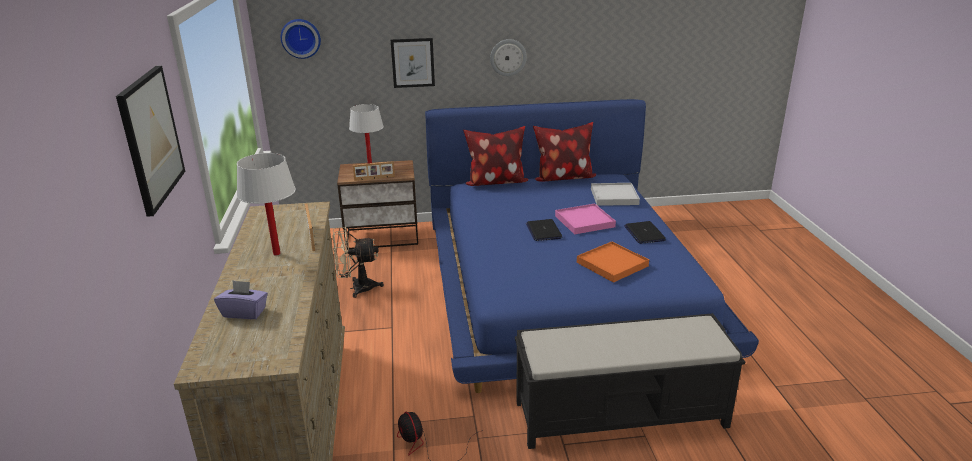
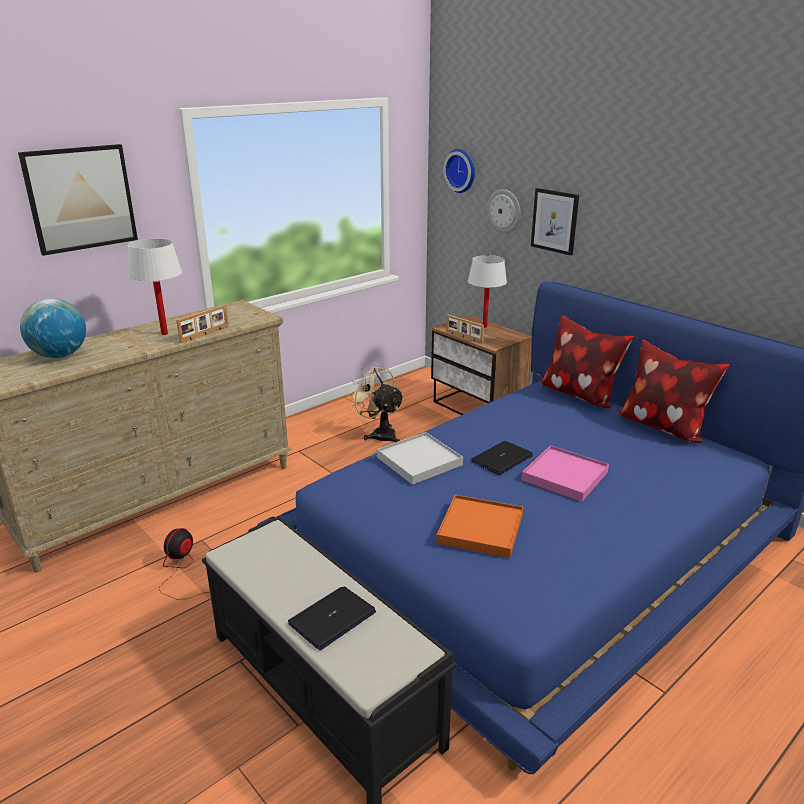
camera: 55 degrees right, 0 degrees up
(244, 312) = (59, 356): purple tissue box -> globe
(508, 57) = (663, 241): wall clock -> wall clock (504, 211)
(614, 196) = (668, 475): white tray -> white tray (419, 461)
(644, 233) = (598, 529): laptop -> laptop (332, 618)

